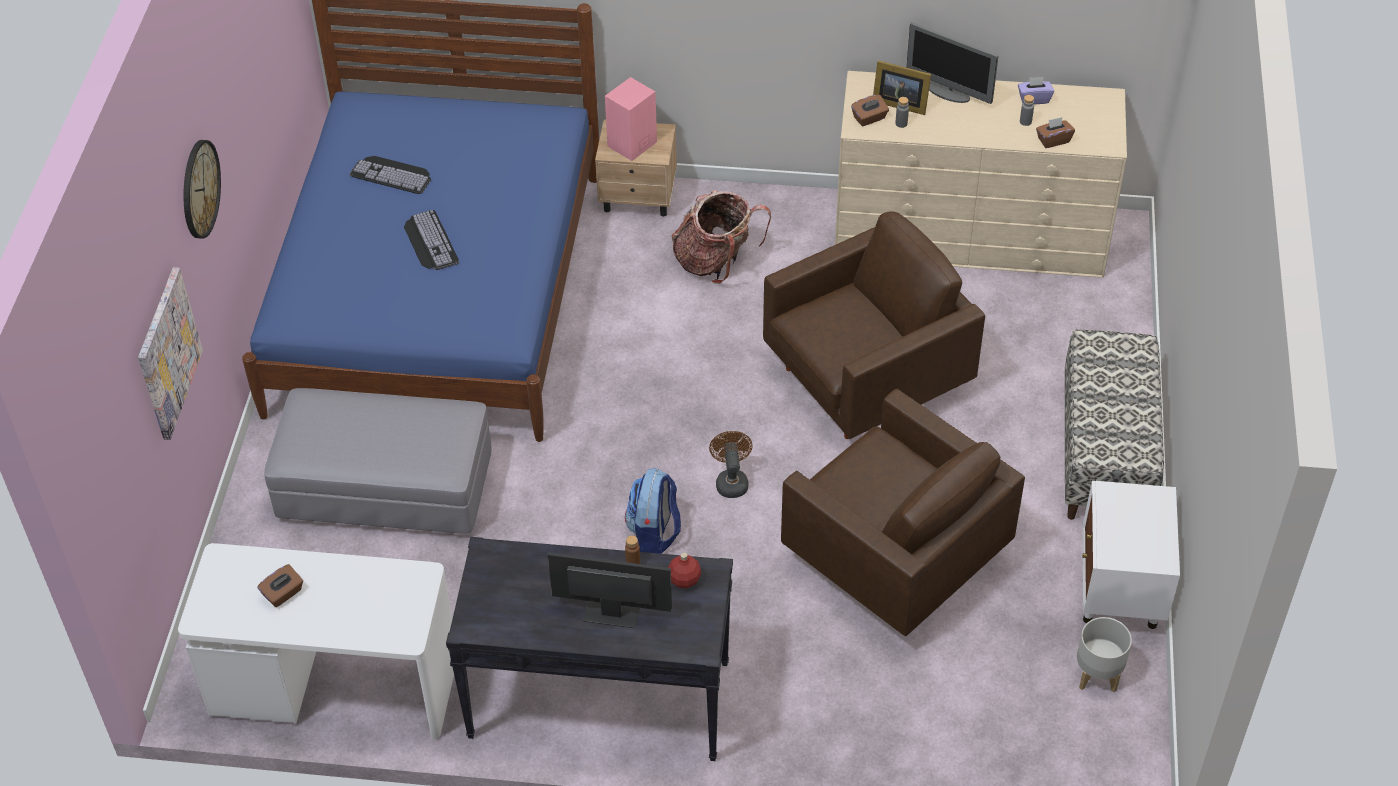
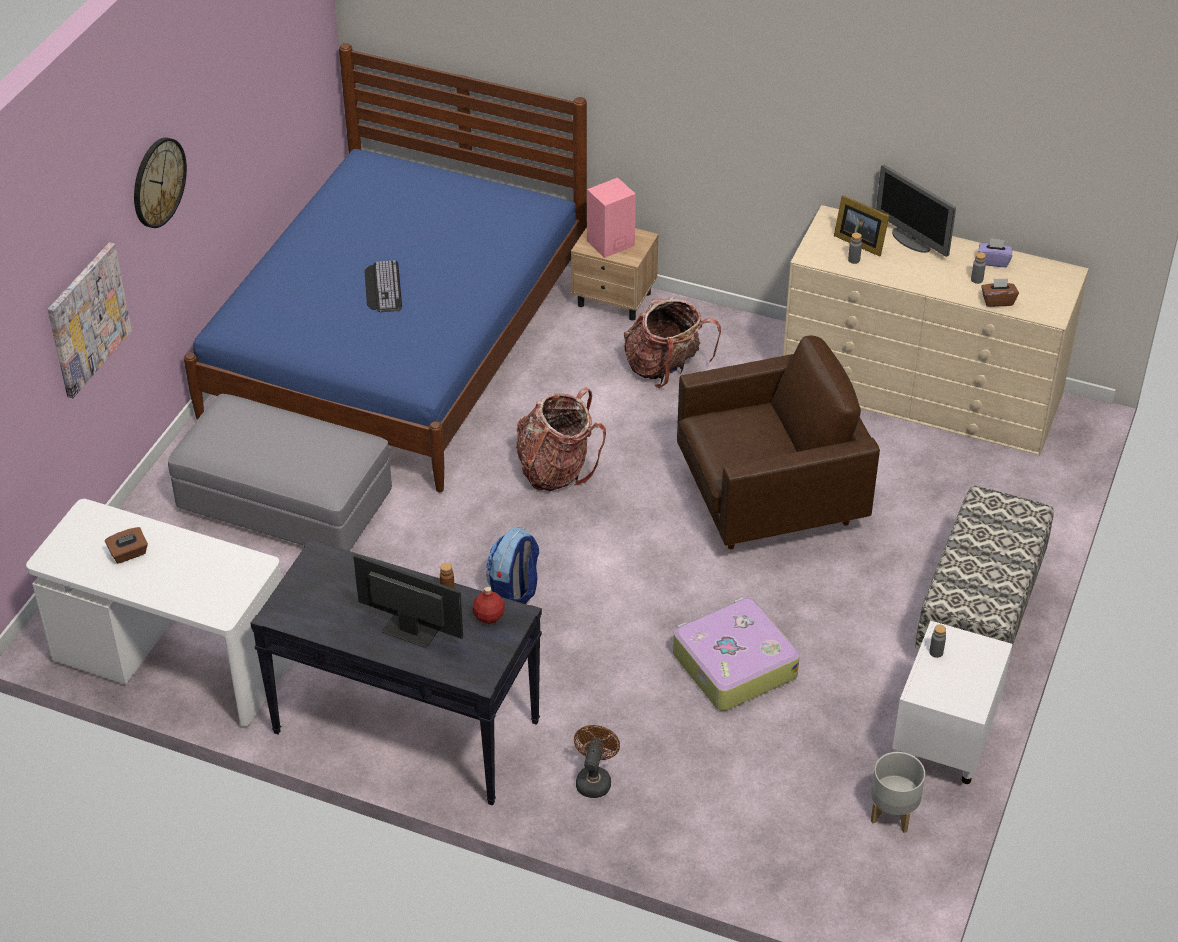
camera: 15 degrees right, 5 degrees down
(393, 174) = (373, 224): keyboard -> none
(647, 392) = (556, 469): none -> backpack
(731, 481) = (604, 563): brown fan -> brown fan (594, 779)
(869, 118) = (825, 250): brown tissue box -> none
(893, 558) = (733, 665): brown armchair -> suitcase
(1109, 512) = (936, 652): none -> grey bottle

